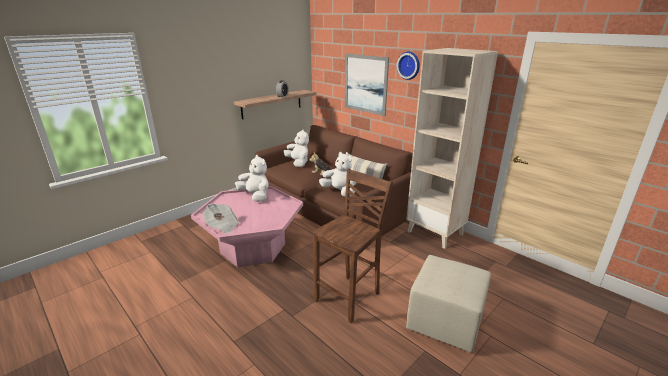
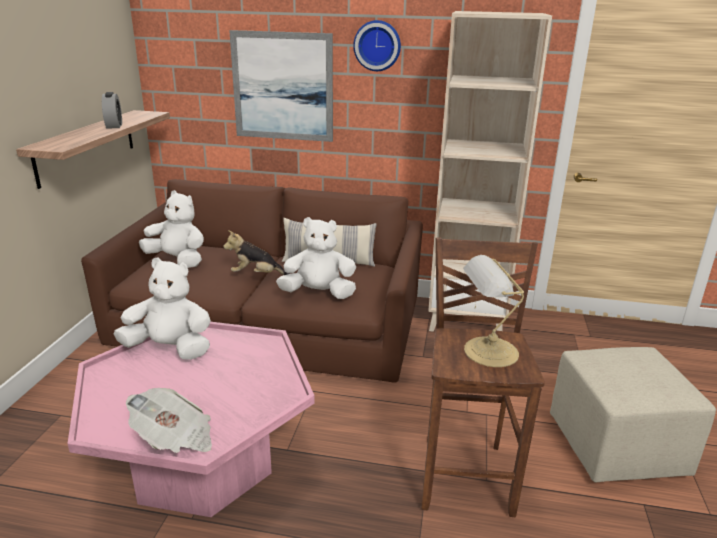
camera: 35 degrees left, 0 degrees up
(350, 231) = (488, 352): none -> table lamp

